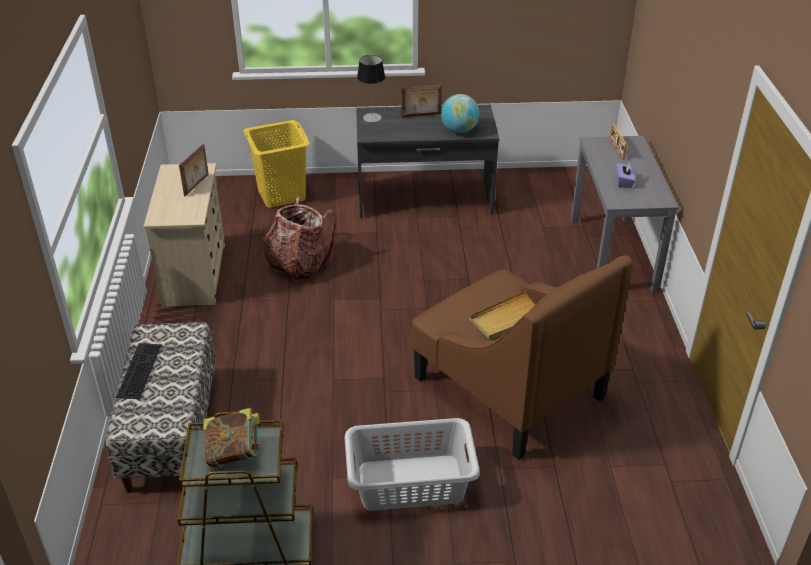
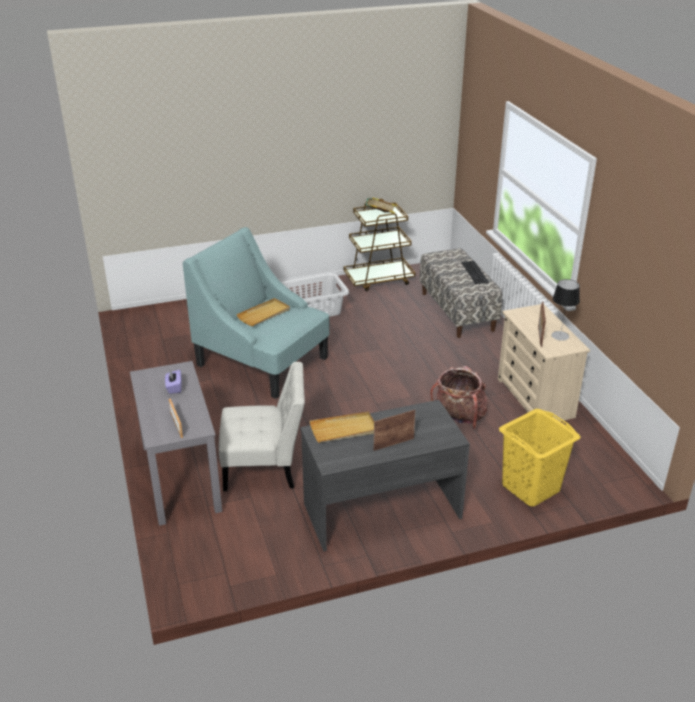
camera: 165 degrees right, 5 degrees down
(372, 117) = (443, 431): table lamp -> table lamp (560, 336)
(459, 130) = (344, 429): globe -> beige tray
(507, 387) = (263, 361): brown armchair -> turquoise armchair
(525, 249) = (265, 467): none -> white chair

